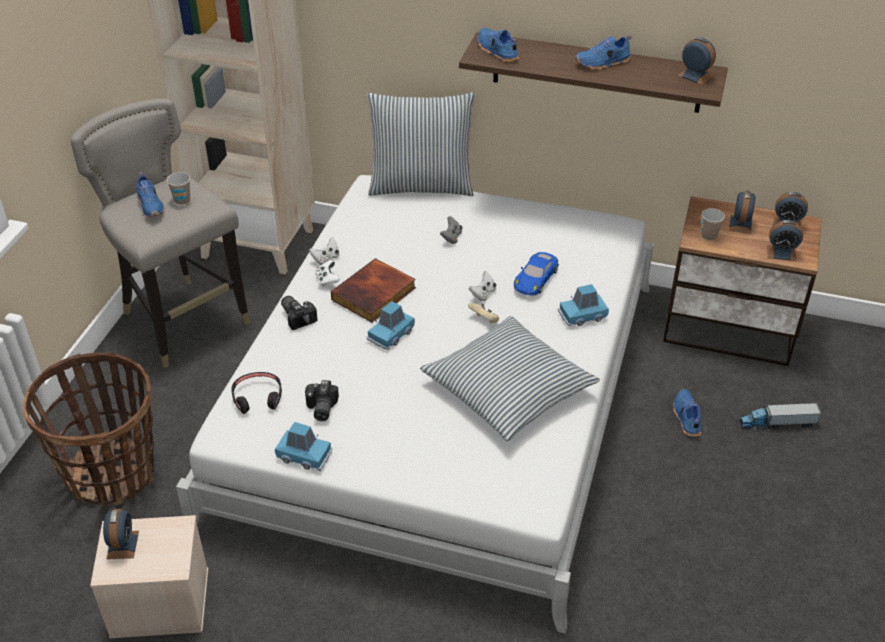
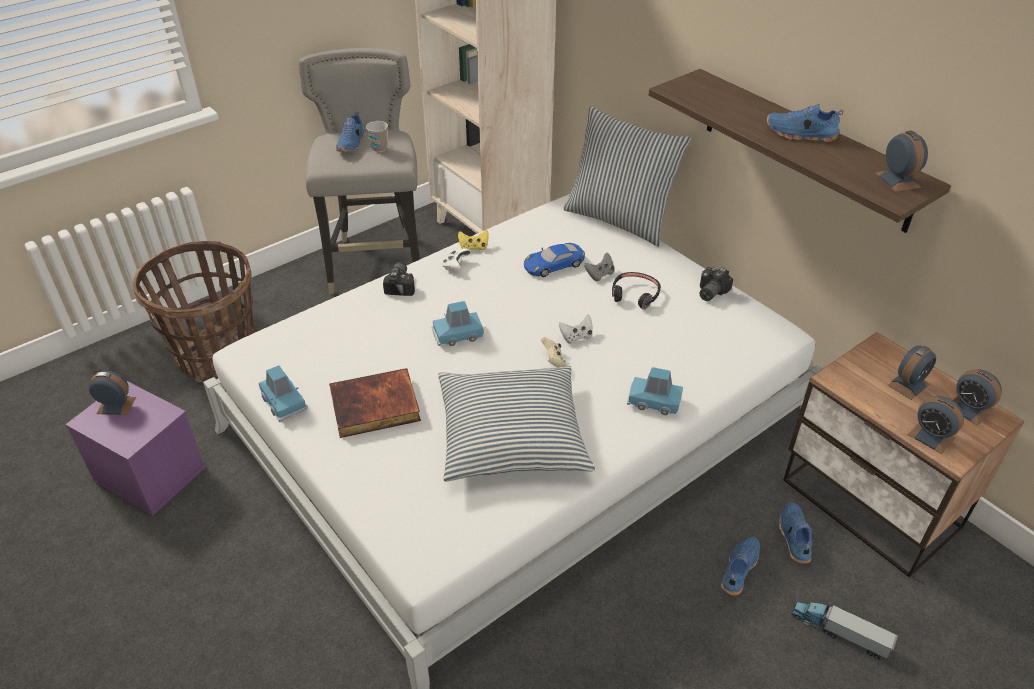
camera: 35 degrees right, 0 degrees up
(123, 545) = (116, 405): alarm clock -> alarm clock turned 120 degrees counterclockwise
(158, 603) = (148, 474): beige storage box -> purple storage box
(257, 397) = (302, 336): black headphones -> black headphones (635, 295)
(320, 408) = (337, 369): camera -> camera (709, 292)
(326, 258) = (474, 248): white game controller -> yellow game controller
(374, 294) = (480, 294): book -> book (374, 408)
(496, 51) = (698, 90): blue shoe -> blue shoe (793, 537)
(535, 278) = (640, 344): blue toy car -> blue toy car (554, 264)
(709, 236) = (856, 380): cup -> none

